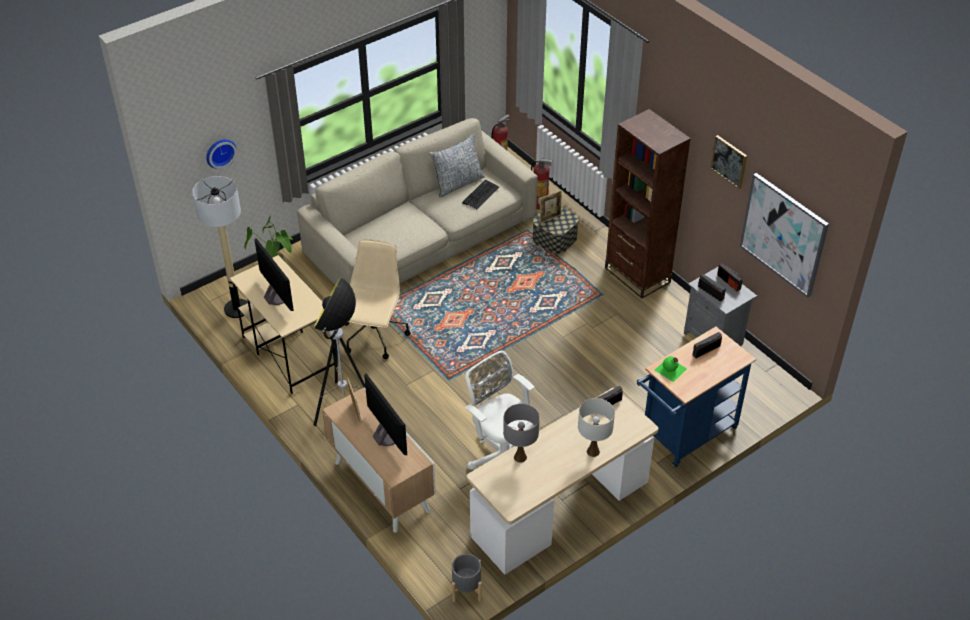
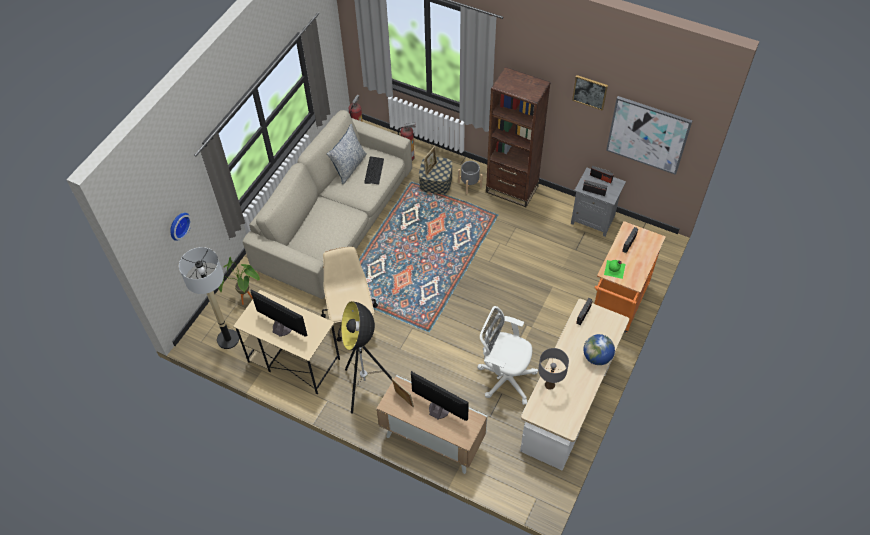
camera: 25 degrees left, 10 degrees up
(466, 589) = (542, 494): grey planter -> grey planter (469, 184)
(593, 451) = (597, 357): white table lamp -> globe
(684, 436) = (618, 305): blue cart -> orange cart

